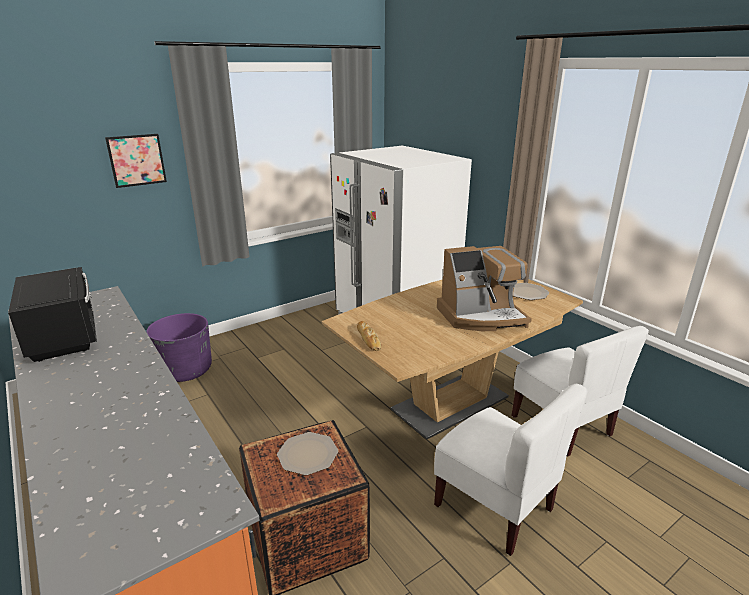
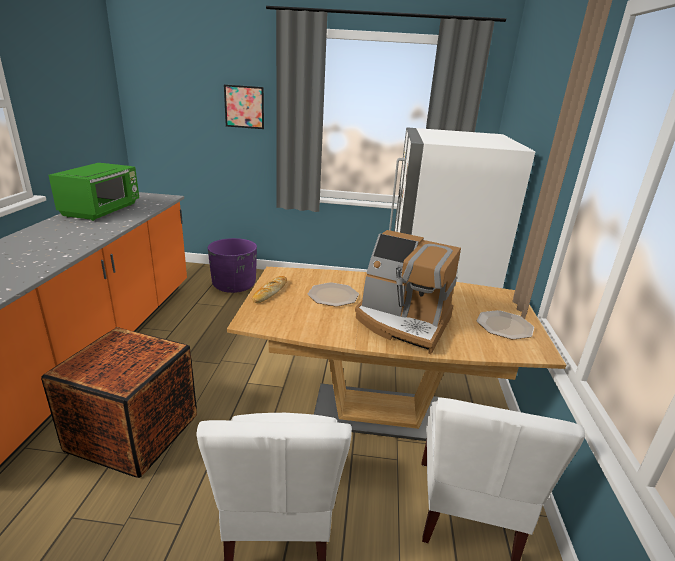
camera: 40 degrees right, 0 degrees up
(65, 336) = (102, 210): black microwave -> green microwave
(308, 454) = (133, 356): plate -> plate (333, 296)

